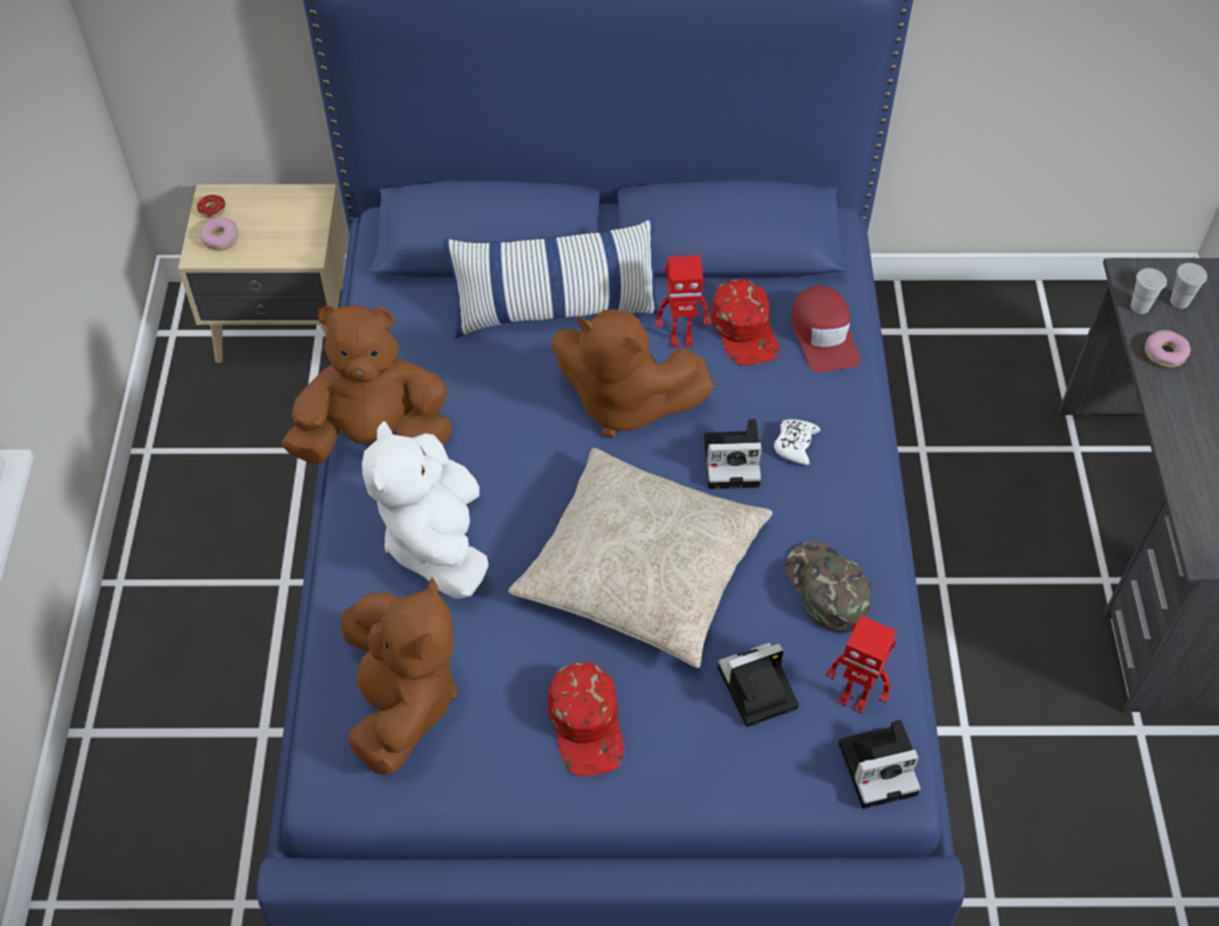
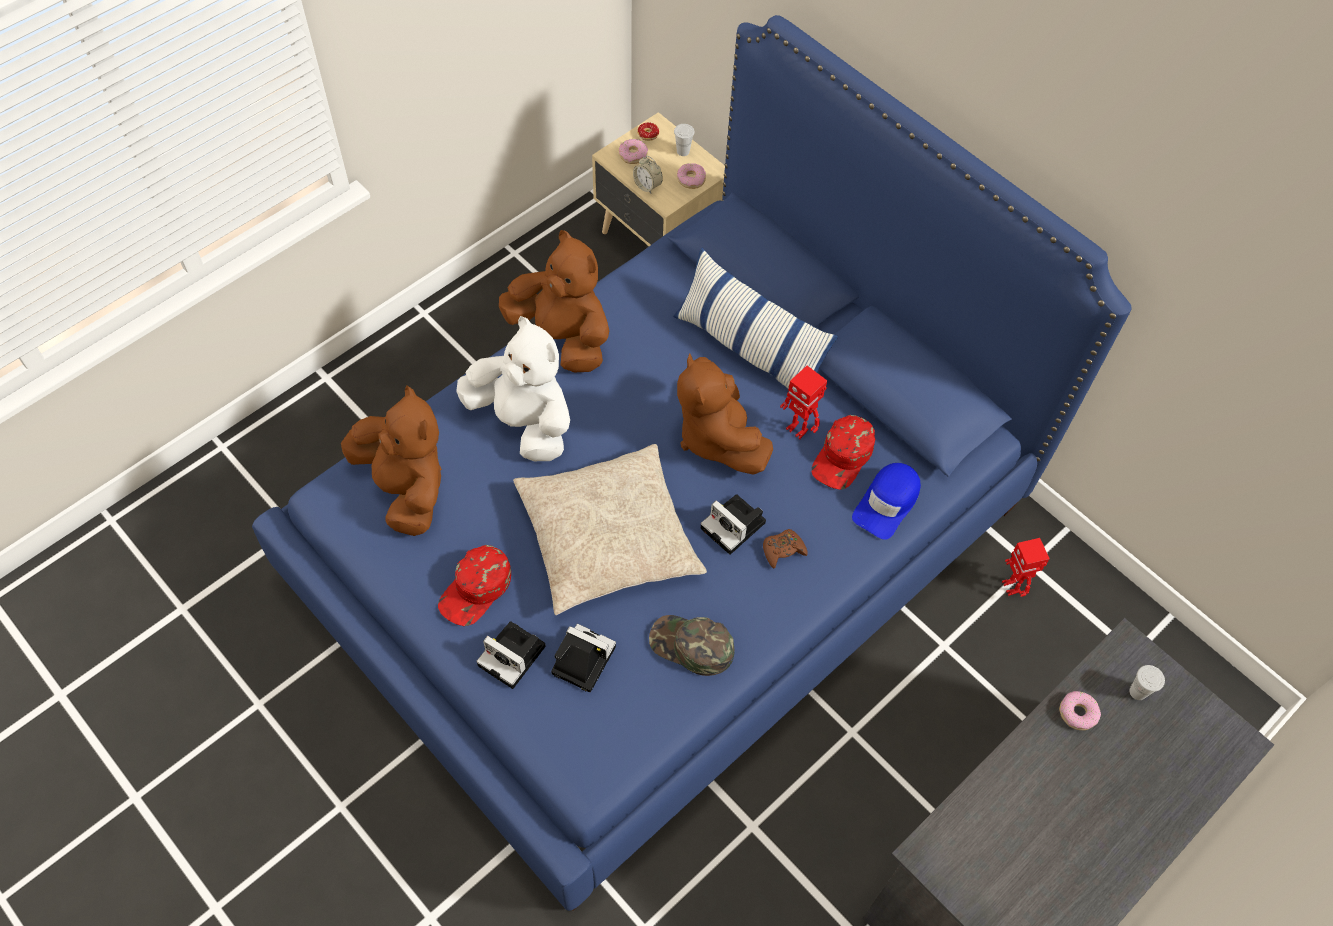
camera: 45 degrees right, 5 degrees up
(270, 255) = (647, 186): none -> alarm clock
(305, 218) = (691, 179): none -> donut
(402, 702) = (406, 488): brown plush toy -> brown plush toy turned 75 degrees counterclockwise
(437, 542) = (523, 422): white plush toy -> white plush toy turned 90 degrees clockwise
(795, 445) = (783, 550): white game controller -> brown game controller
(823, 335) = (887, 503): red cap -> blue cap
(826, 589) = (691, 646): green cap -> green cap turned 90 degrees counterclockwise
(854, 698) = (627, 719): toy robot -> toy robot (1012, 587)
(880, 767) = (592, 768): camera -> camera (514, 656)
(1139, 307) = (1103, 669): white cup -> white cup (683, 151)

